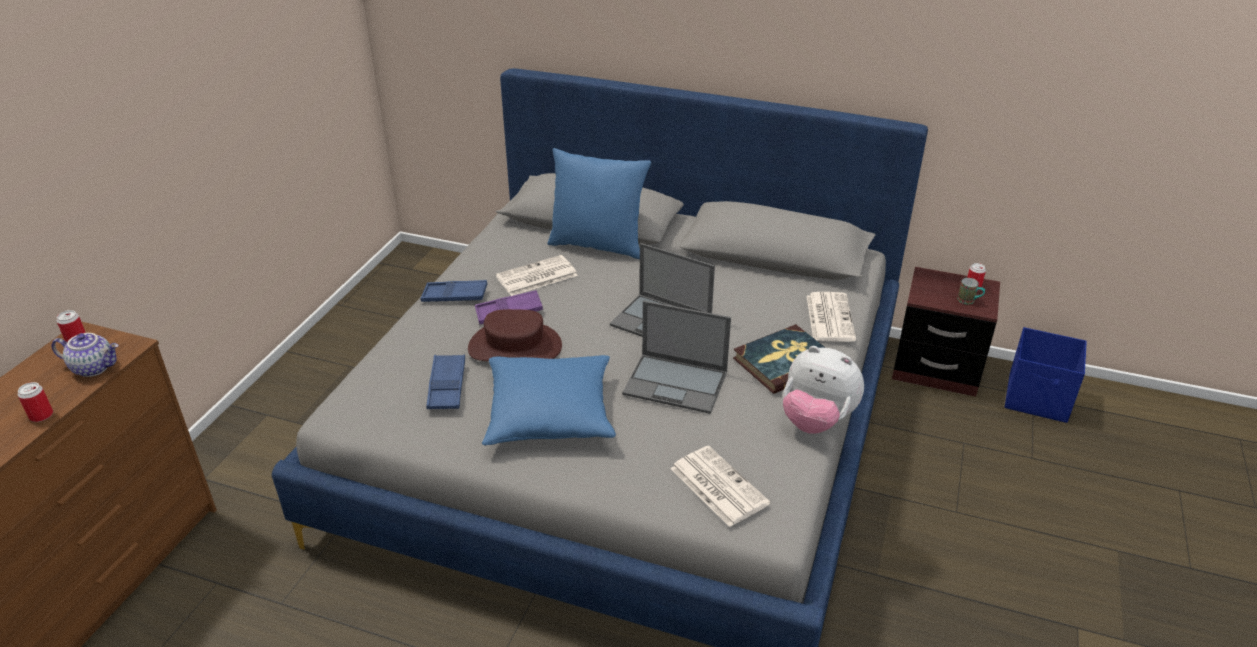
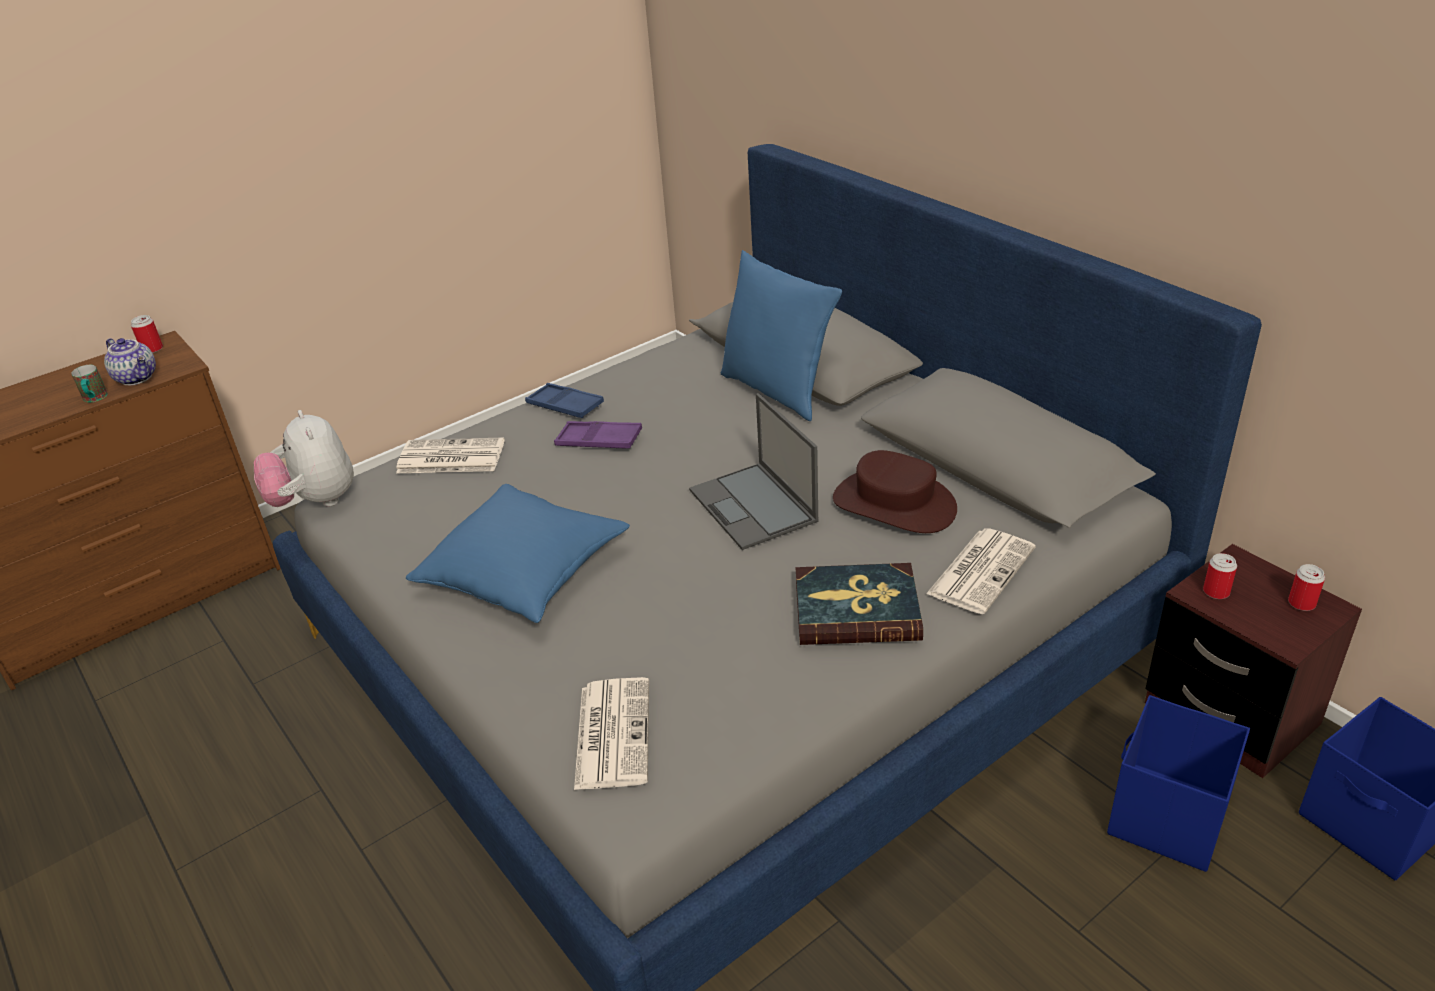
camera: 35 degrees right, 0 degrees up
(41, 415) = (57, 409): can -> can (1216, 592)
(447, 386) = (451, 503): blue tray -> none
(515, 346) = (561, 482): brown hat -> brown hat (894, 504)
(536, 277) = (669, 409): newspaper -> newspaper (449, 458)
(677, 383) = (695, 587): laptop -> none
(816, 421) = (823, 702): plush toy -> plush toy (315, 501)
(949, 435) = (1166, 818): none -> blue storage box
(969, 301) = (1274, 621): mug -> mug (95, 399)

